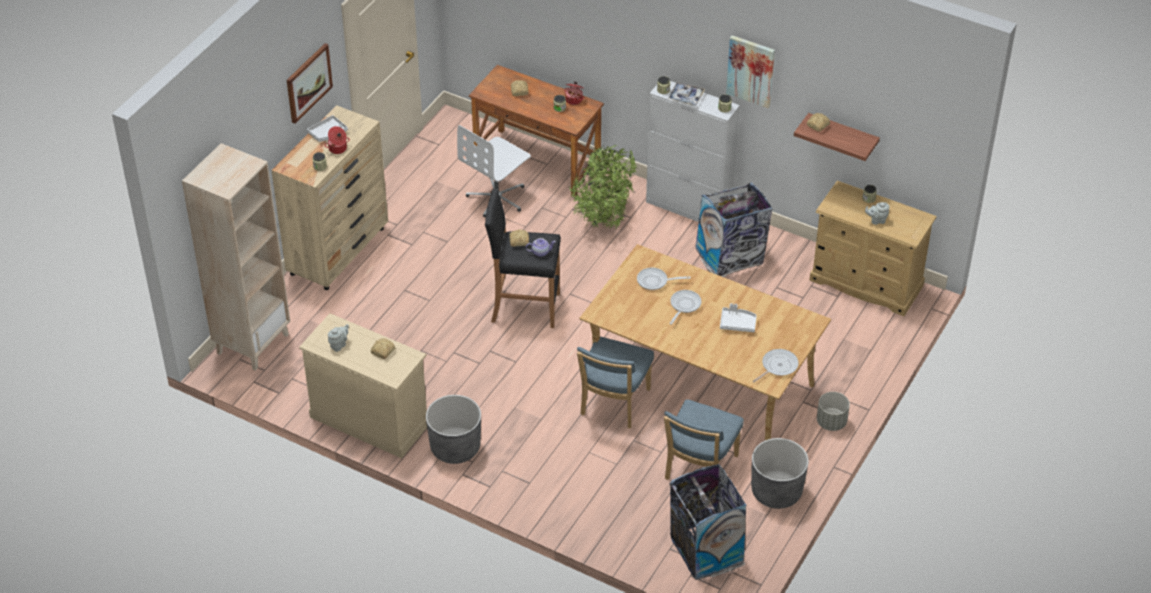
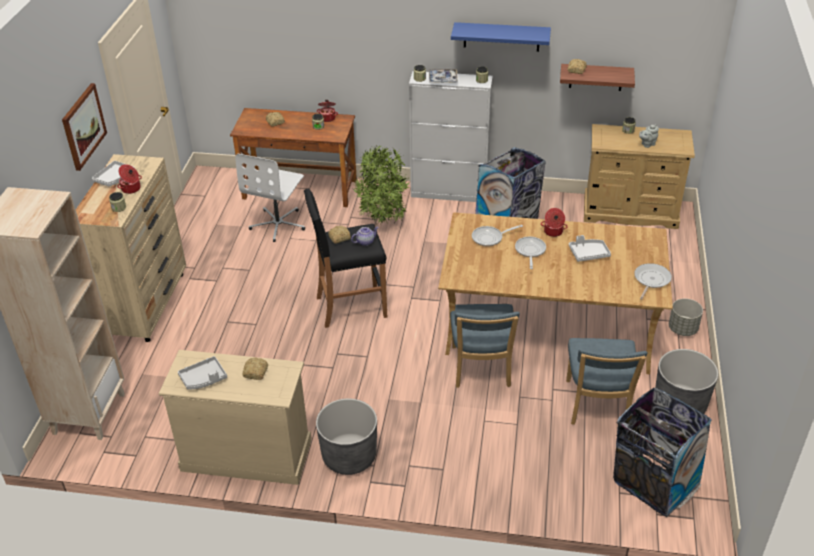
camera: 20 degrees left, 5 degrees down
(339, 345) = (203, 378): grey teapot -> grey tray
(719, 291) = (553, 232): none -> cooking pot
(751, 70) = (501, 37): picture -> blue shelf

